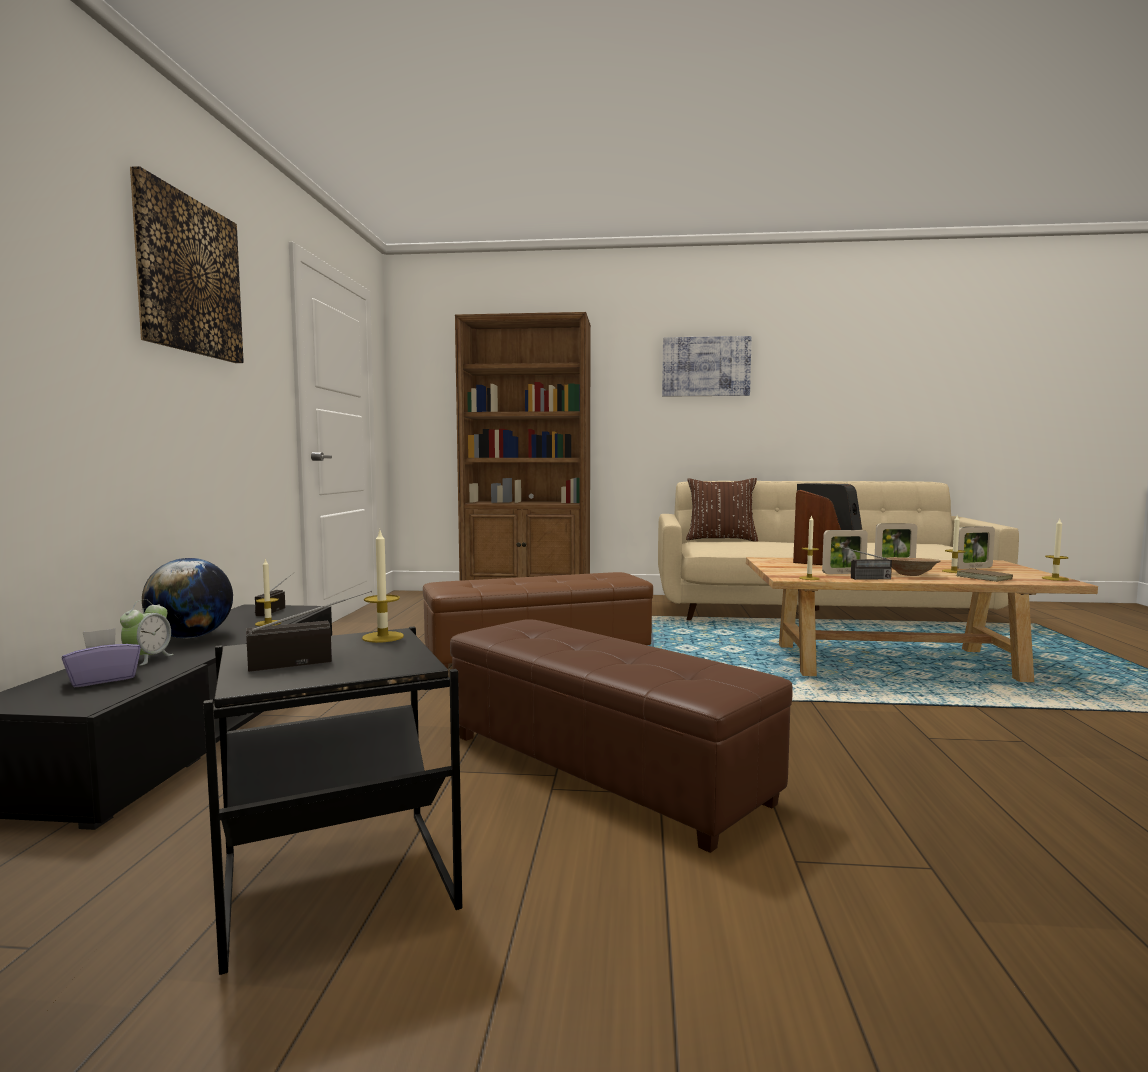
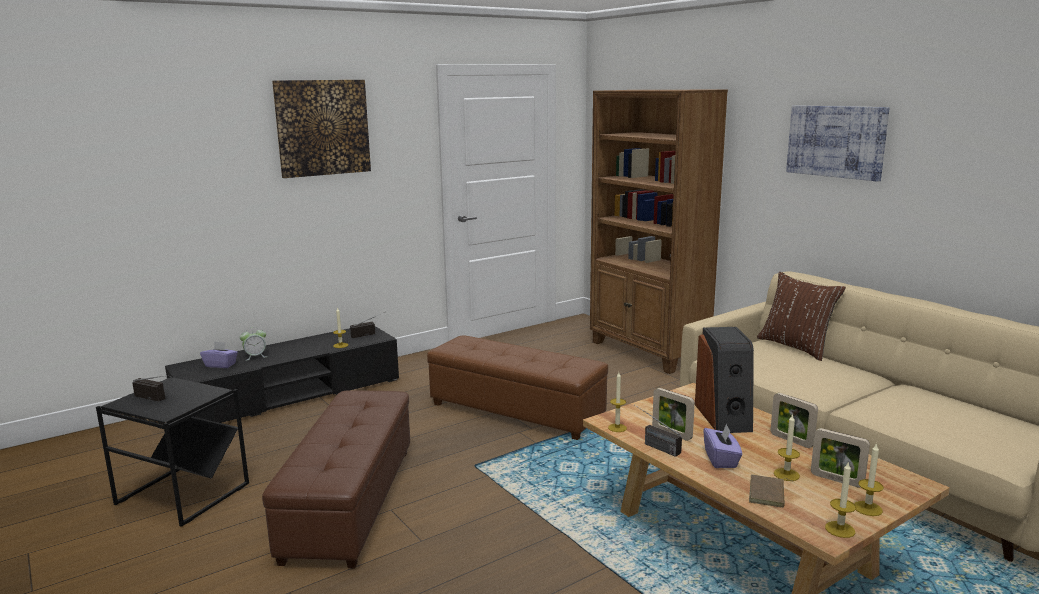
camera: 50 degrees right, 10 degrees up
(191, 637) = (296, 346): globe -> none
(383, 637) = (208, 392): candle -> candle (867, 508)
(910, 574) = (721, 459): brown bowl -> purple tissue box

